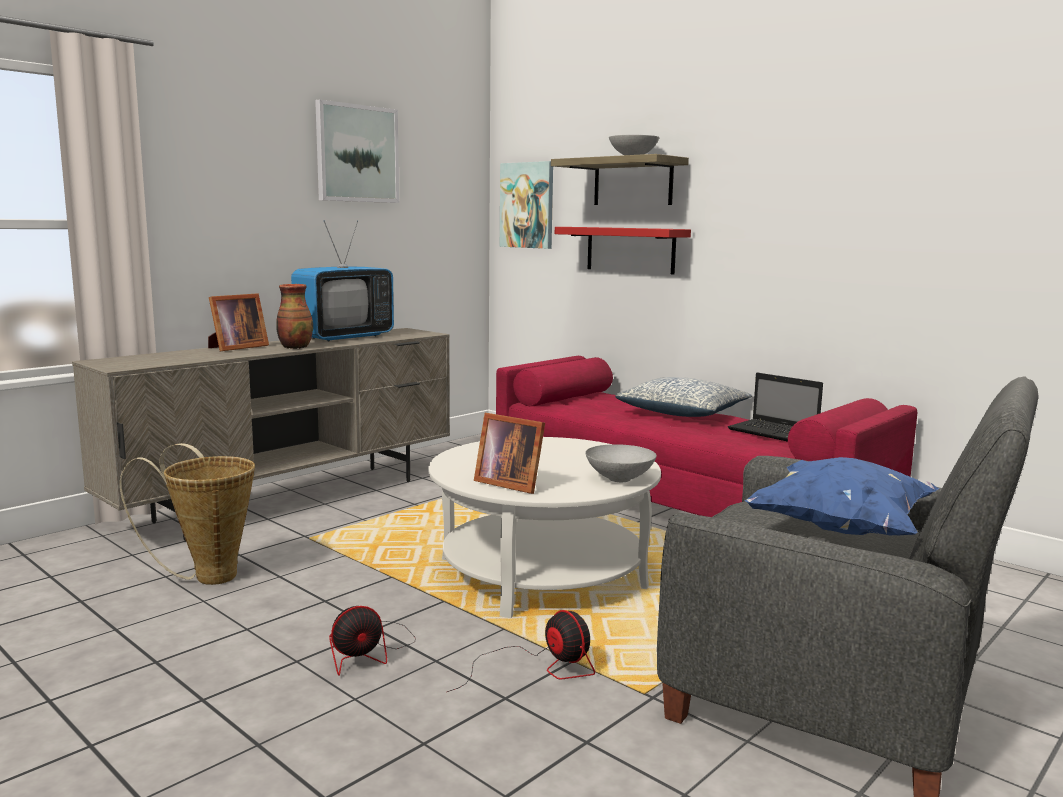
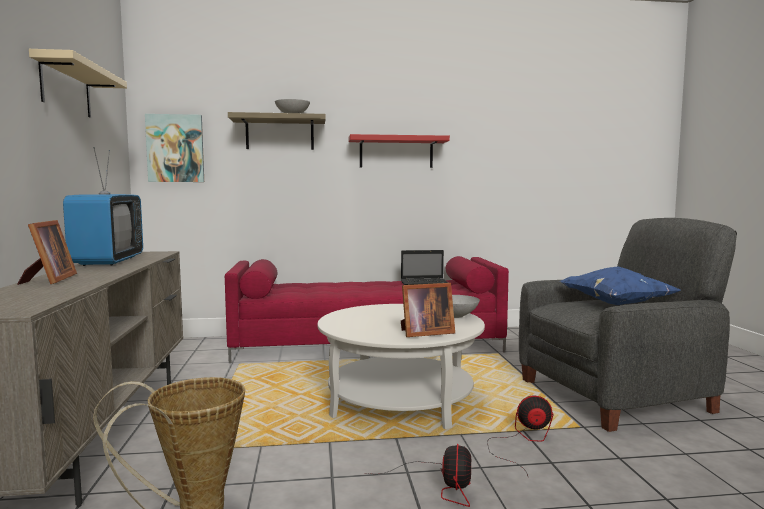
camera: 50 degrees left, 5 degrees down
(295, 347) = (109, 272): vase -> none
(357, 154) = (66, 88): picture -> beige shelf
(630, 249) = (281, 180): red shelf -> red shelf (396, 152)
(683, 413) = (355, 284): pillow -> none

